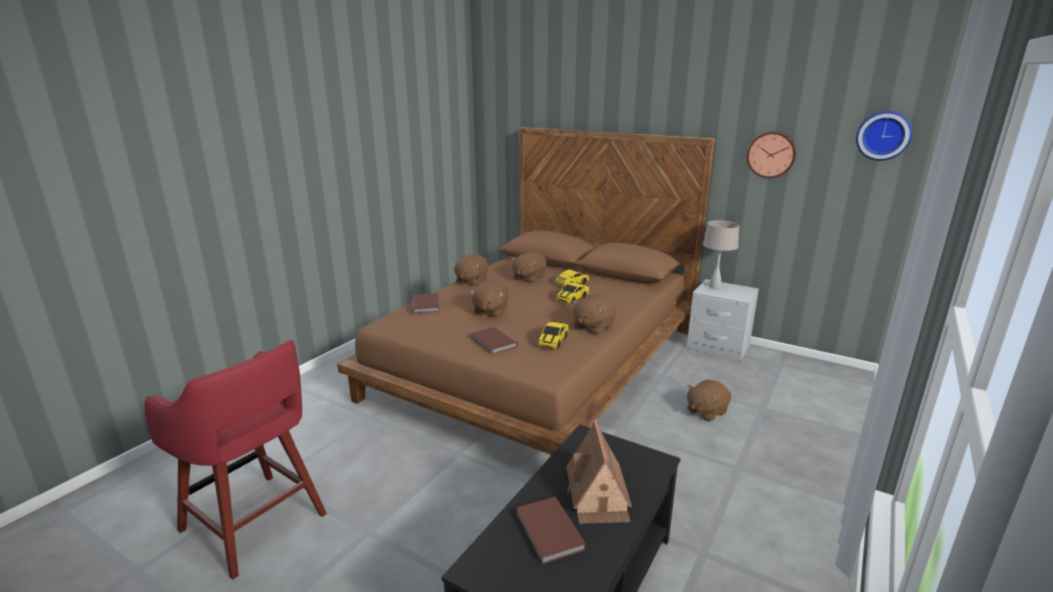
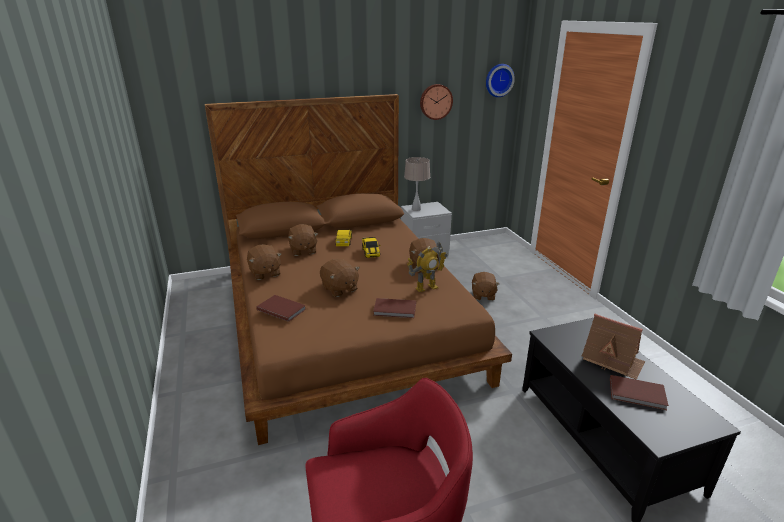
camera: 50 degrees left, 5 degrees up
(553, 341) = (426, 288): toy car -> toy robot

